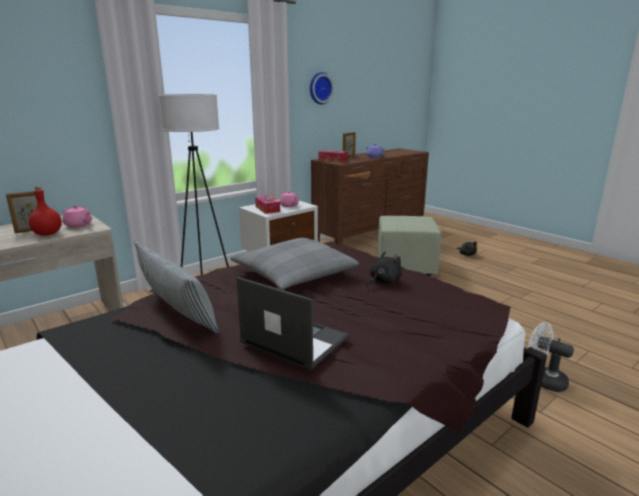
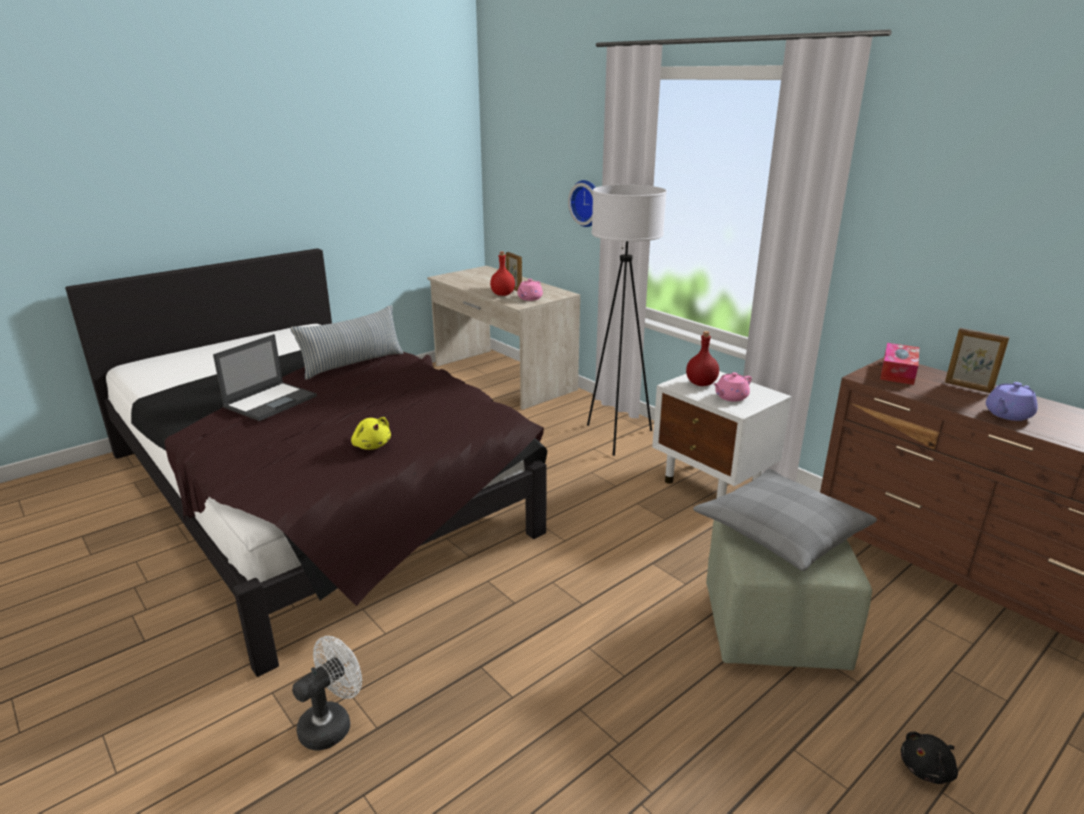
camera: 90 degrees right, 5 degrees up
(267, 209) = (701, 383): tissue box -> red bottle
(294, 274) = (412, 401): grey pillow -> grey pillow (781, 531)
(319, 88) = (953, 213): wall clock -> wall clock (588, 203)
(383, 282) = (371, 445): black plush toy -> yellow plush toy

